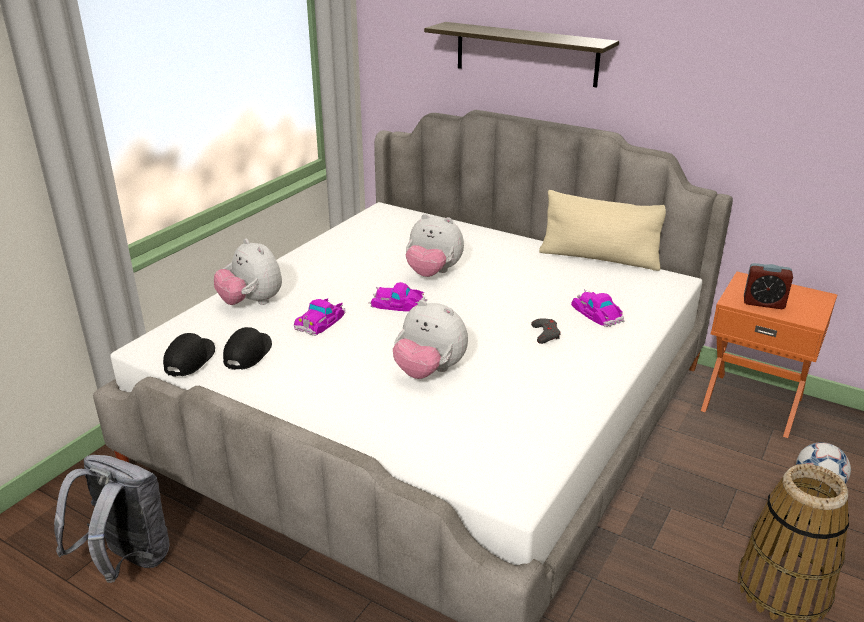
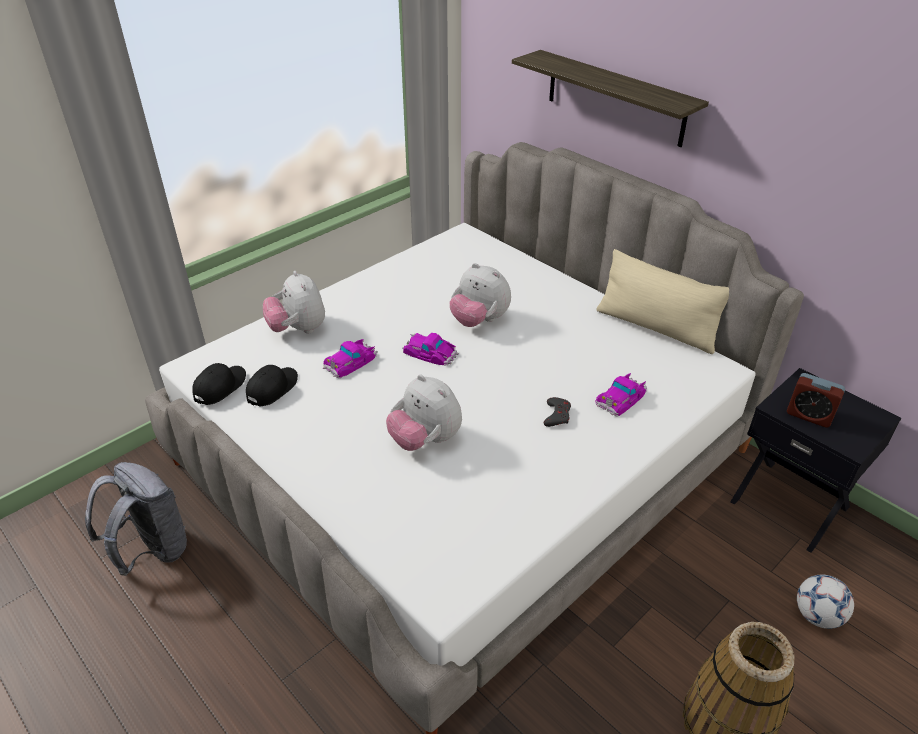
camera: 15 degrees right, 10 degrees up
(597, 313) = (621, 398): toy car -> toy car turned 120 degrees counterclockwise
(752, 403) = (790, 503): orange nightstand -> black nightstand

